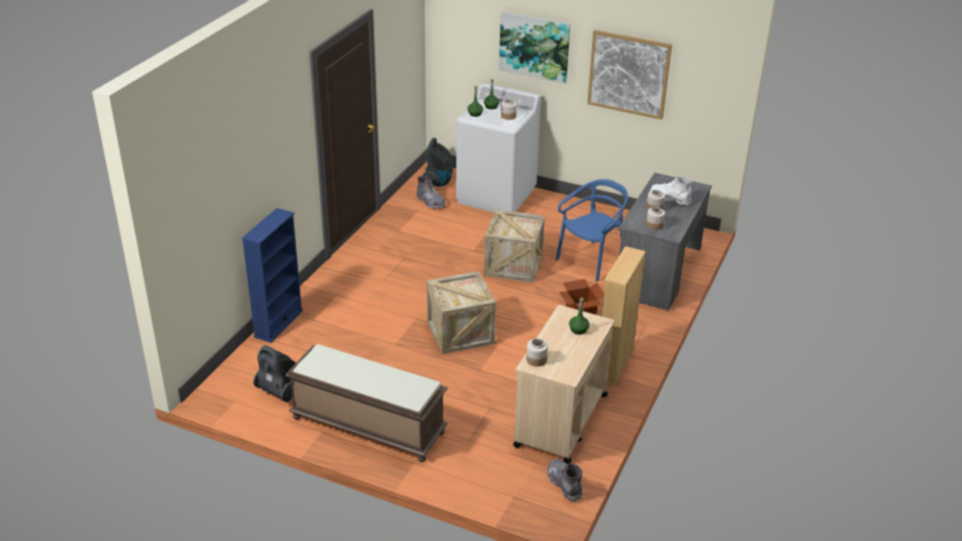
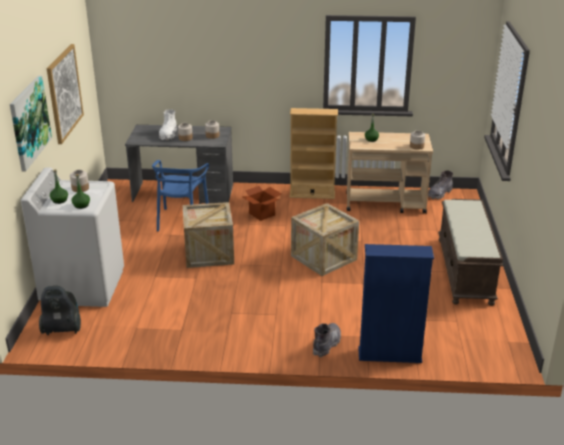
camera: 110 degrees left, 5 degrees down
(280, 392) = (473, 322): vacuum cleaner -> none
(430, 202) = (112, 323): grey boot -> grey boot (327, 344)
(591, 261) = (181, 220): blue chair -> blue chair turned 105 degrees counterclockwise

